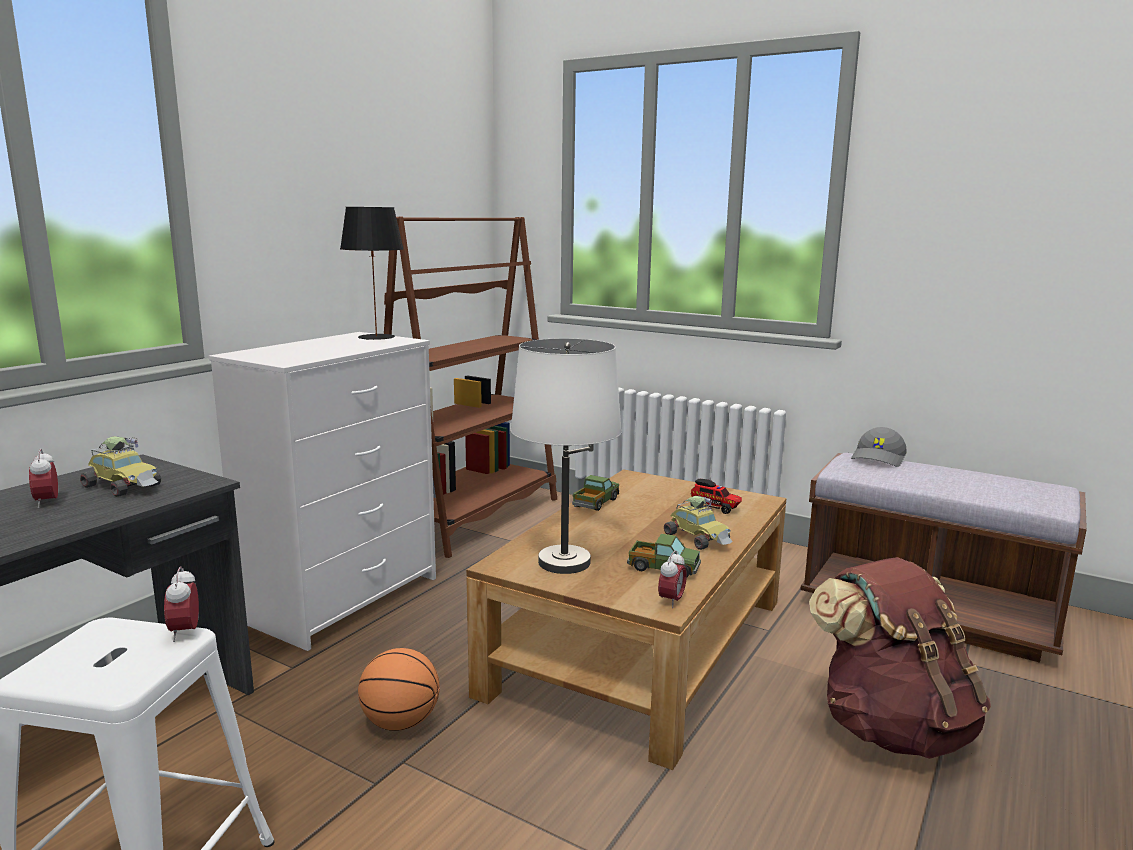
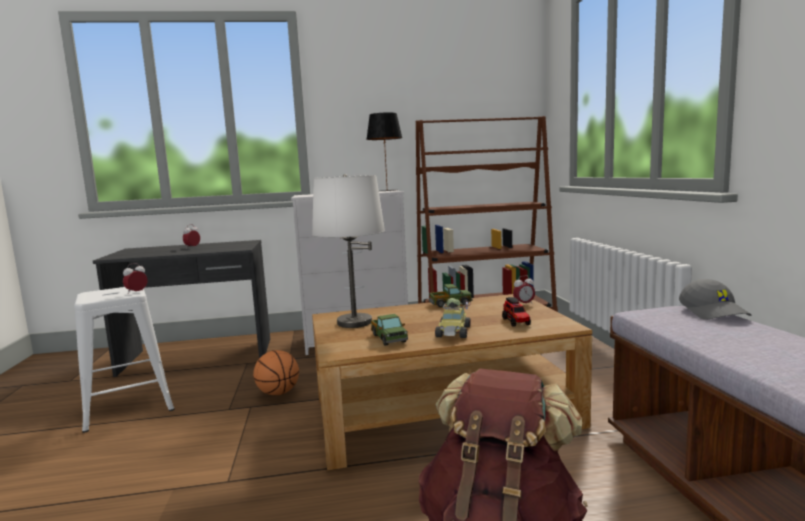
camera: 50 degrees right, 5 degrees down
(124, 486) = (222, 246): toy car -> none
(671, 601) = (347, 351): alarm clock -> alarm clock (524, 304)
(879, 458) = (714, 312): grey cap -> grey cap turned 90 degrees counterclockwise

